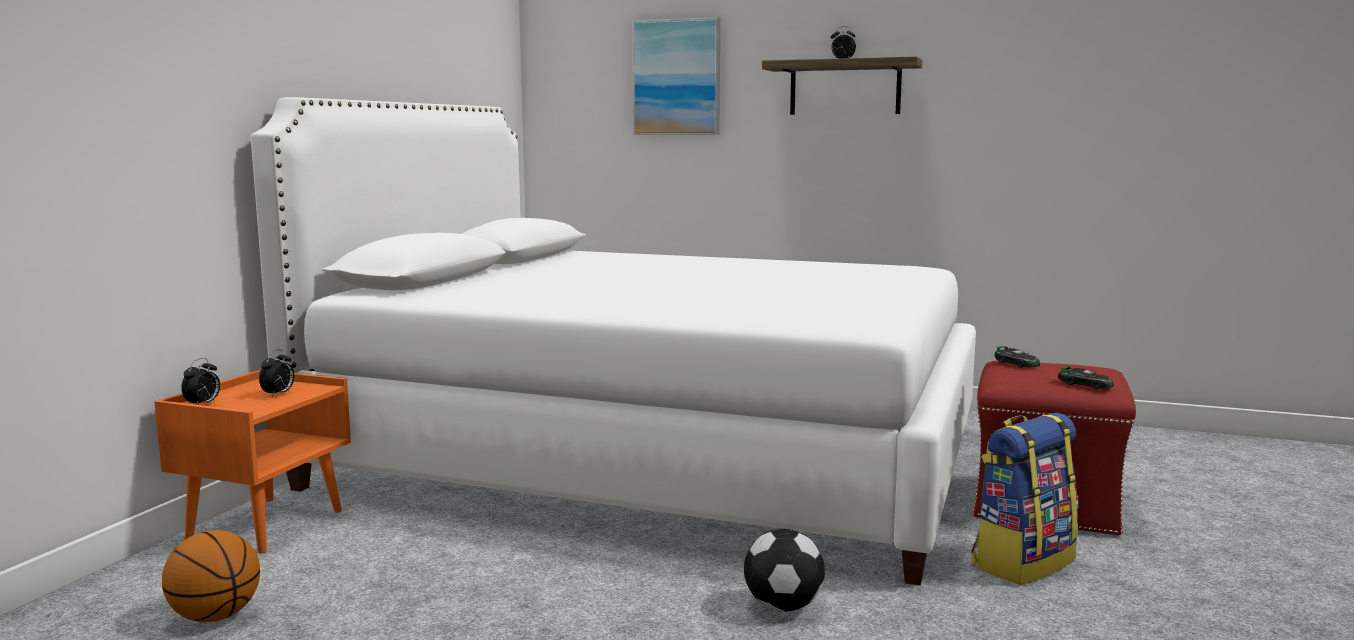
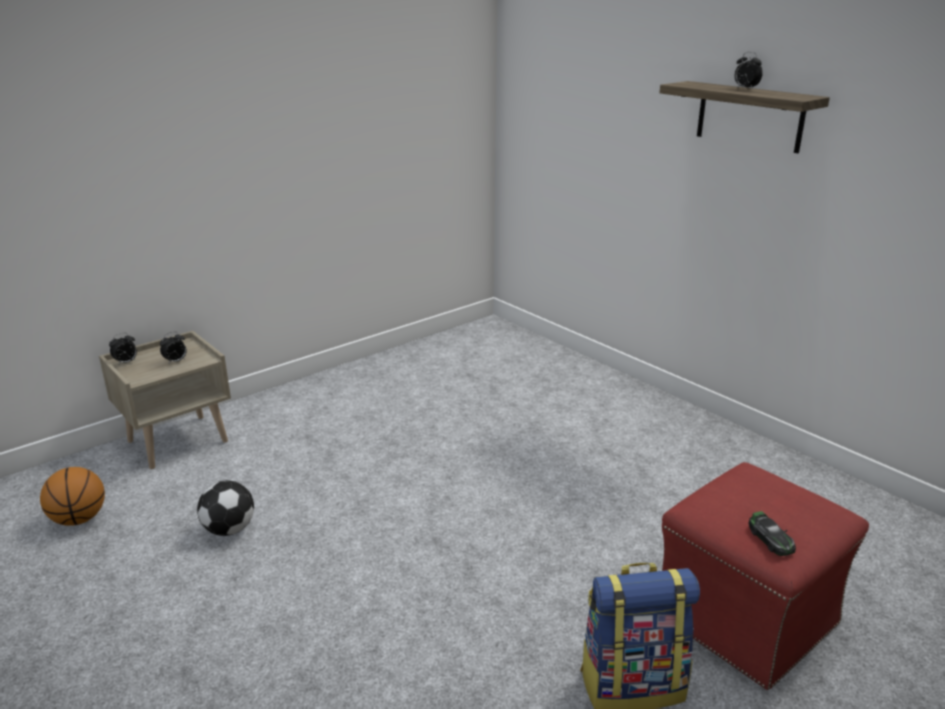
camera: 30 degrees right, 15 degrees up
(266, 524) = (178, 441): orange nightstand -> beige nightstand
(656, 457) = (477, 446): white bed -> none
(677, 77) = (607, 83): picture -> none
(782, 606) = (387, 652): football -> football (229, 529)
(1016, 363) = (750, 479): toy car -> none

